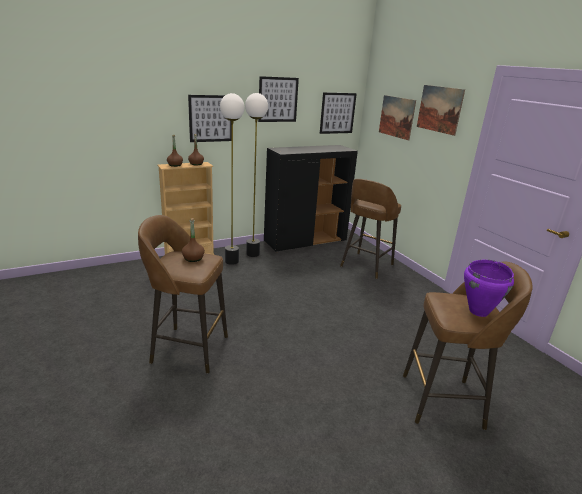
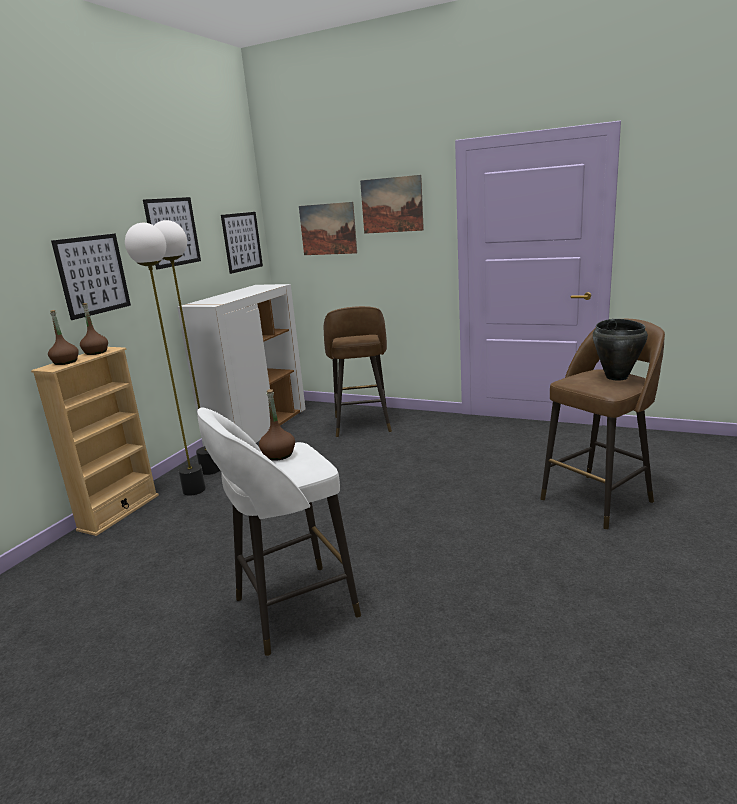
camera: 35 degrees left, 5 degrees down
(187, 348) = (292, 609): brown stool -> white stool
(305, 241) = (258, 430): black cabinet -> white cabinet
(479, 311) = (617, 377): purple cooking pot -> black cooking pot

